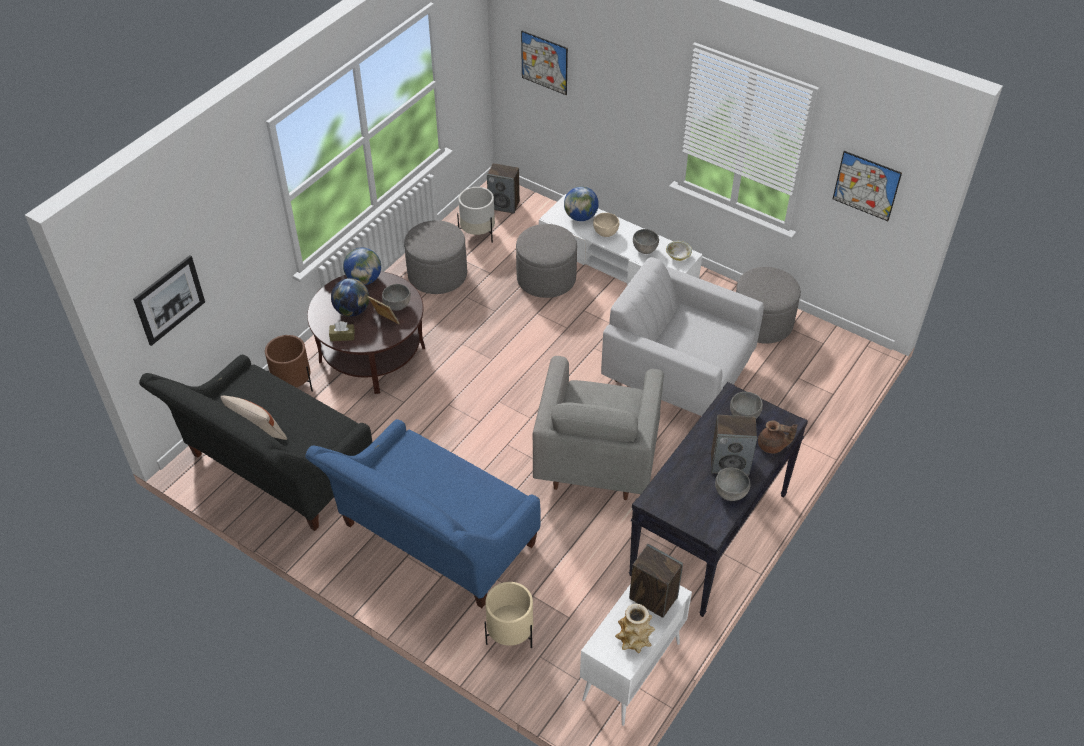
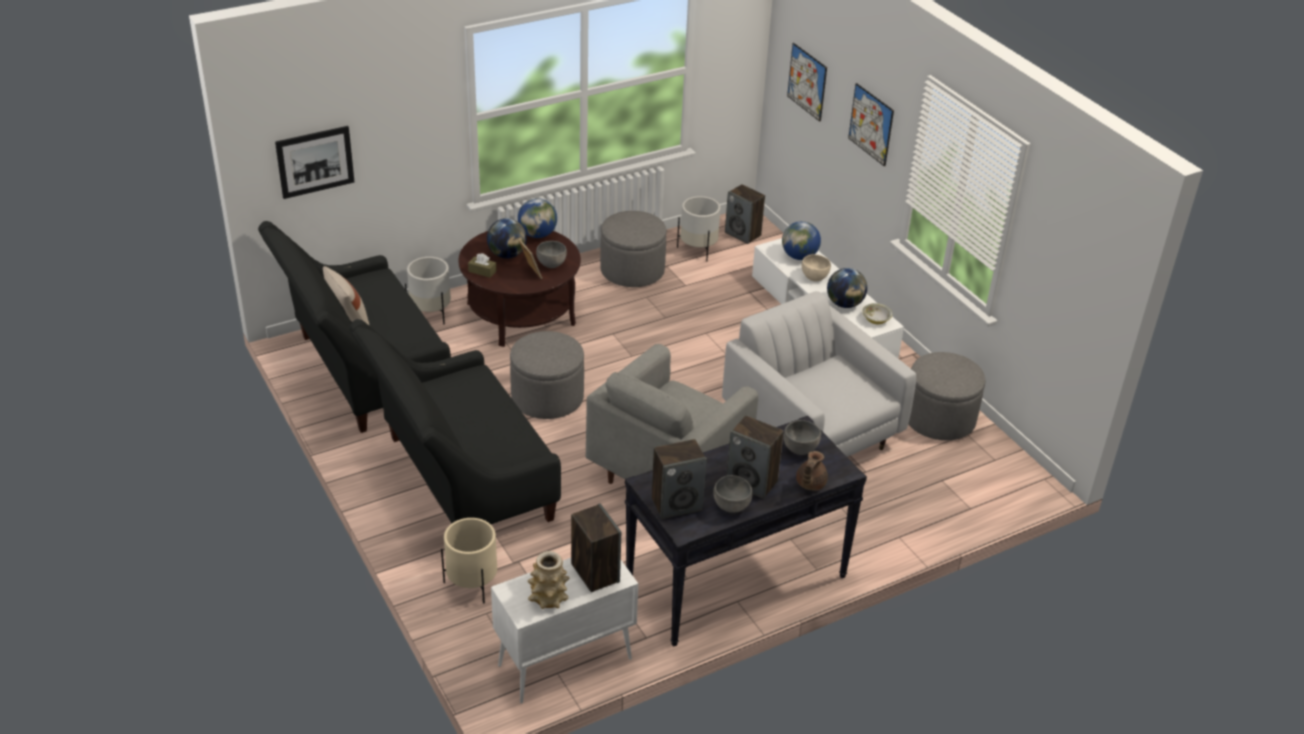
camera: 25 degrees right, 10 degrees down
(293, 384) = (431, 313): brown planter -> white planter
(433, 542) = (459, 482): blue sofa -> black sofa
(546, 278) = (738, 307): grey ottoman -> grey ottoman (547, 398)
(645, 250) = (844, 304): grey bowl -> globe
(688, 510) = (677, 504): none -> speaker
(772, 446) = (809, 484): brown teapot -> brown teapot turned 75 degrees clockwise
(866, 185) = (1061, 271): picture -> picture (871, 124)

